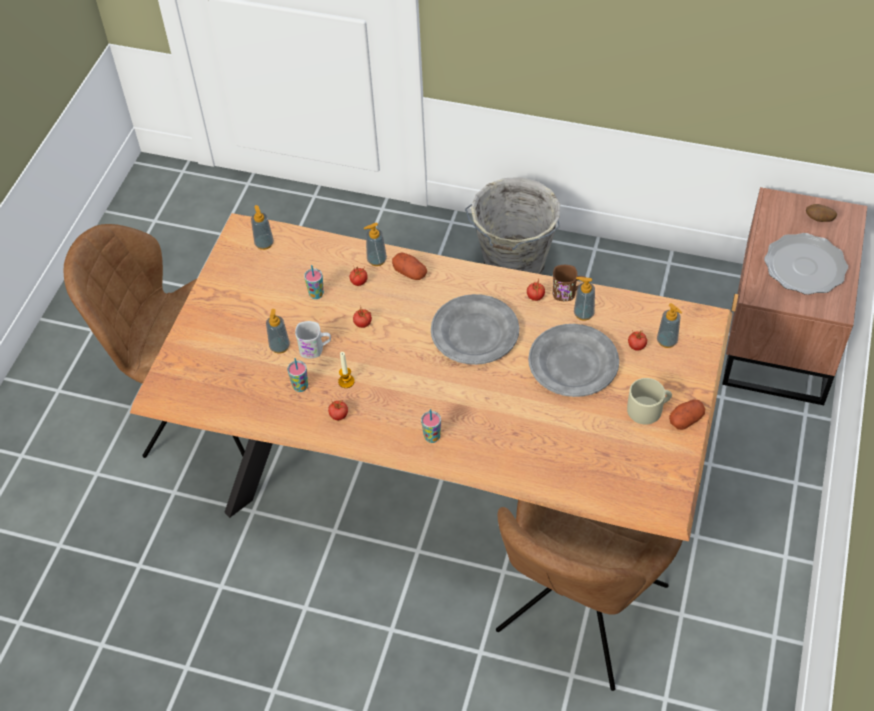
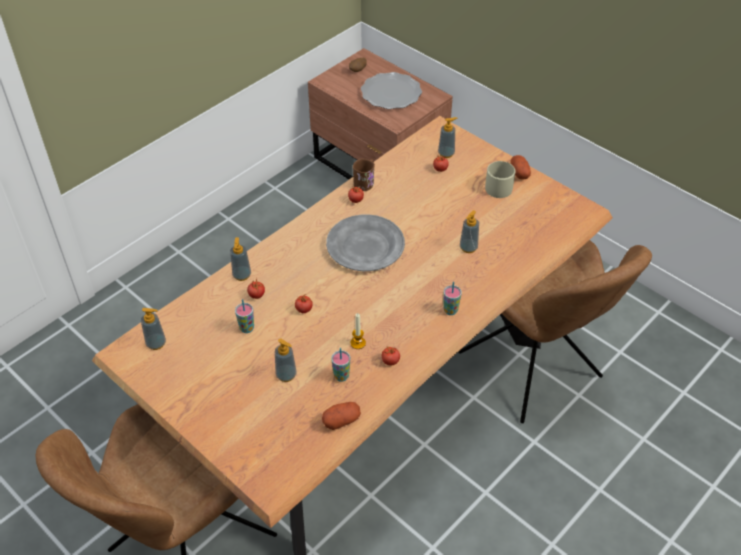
camera: 65 degrees left, 5 degrees down
(315, 349) = (307, 351): white mug -> none
(410, 273) = (273, 260): potato -> potato (341, 420)
(513, 268) = (205, 270): grey bucket -> none
(572, 363) = (433, 206): grey plate -> none
(583, 314) = (391, 182): soap dispenser -> soap dispenser (468, 248)

